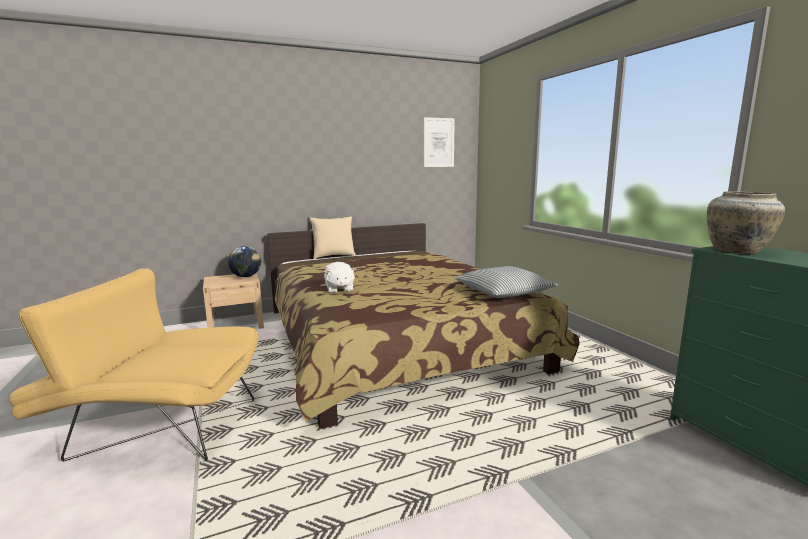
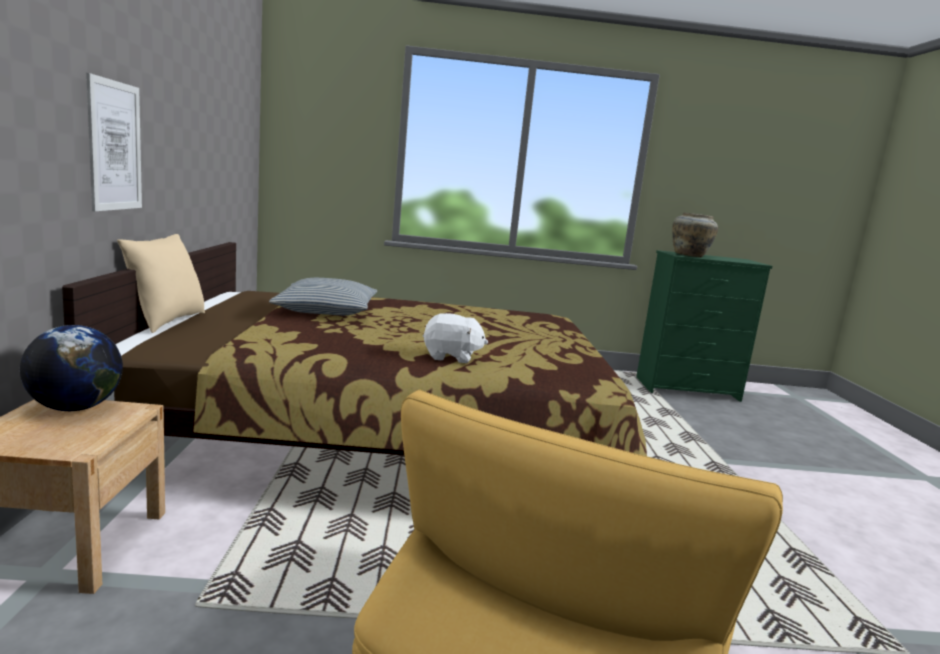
camera: 70 degrees left, 0 degrees up
(438, 142) = (237, 101): picture -> picture (115, 146)
(503, 292) = (543, 319): pillow -> pillow (326, 310)

